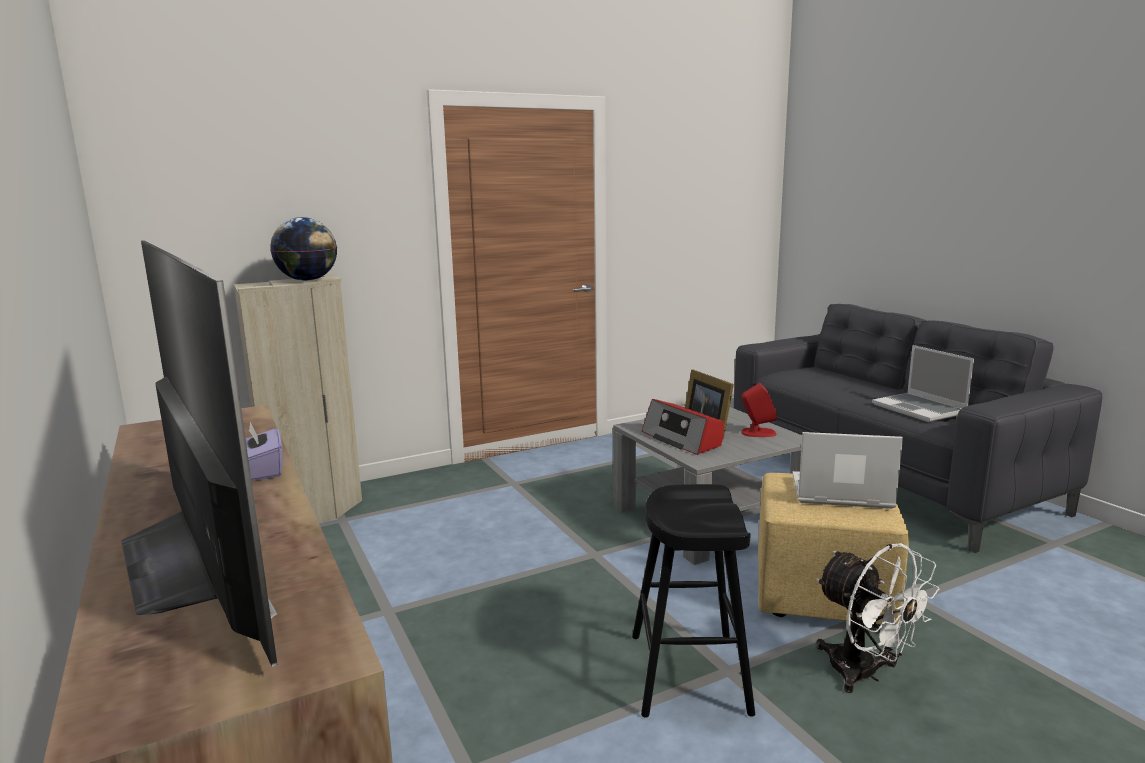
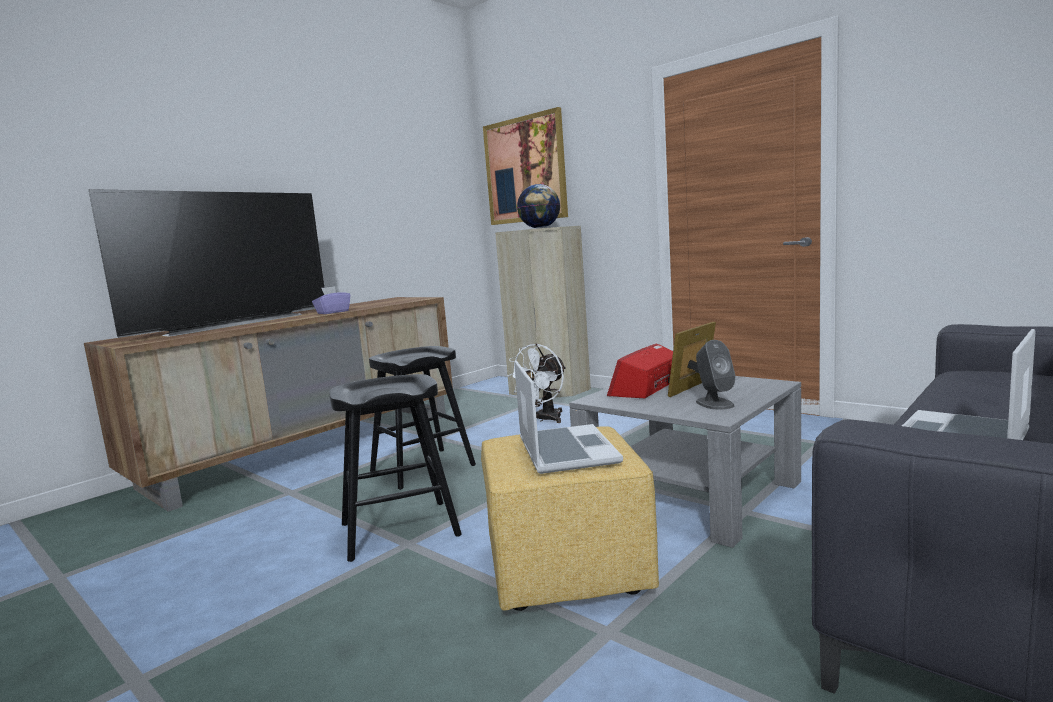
camera: 70 degrees right, 5 degrees down
(207, 186) = (525, 170): none -> picture
(502, 637) = (422, 468): none -> black stool
(758, 433) = (714, 403): red speaker -> grey speaker
(865, 674) = (423, 607): white fan -> white fan (544, 419)

